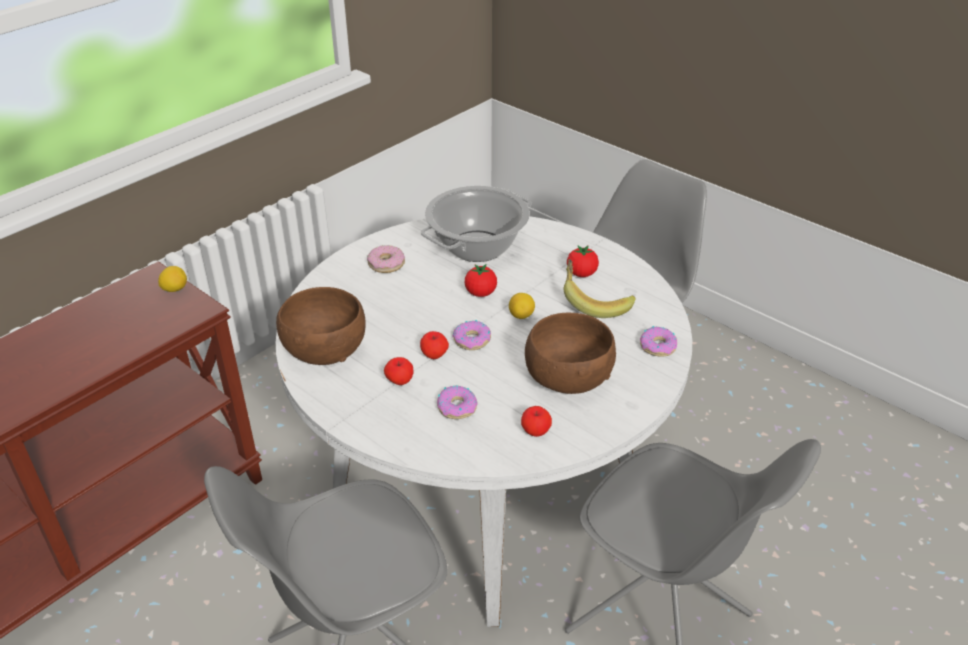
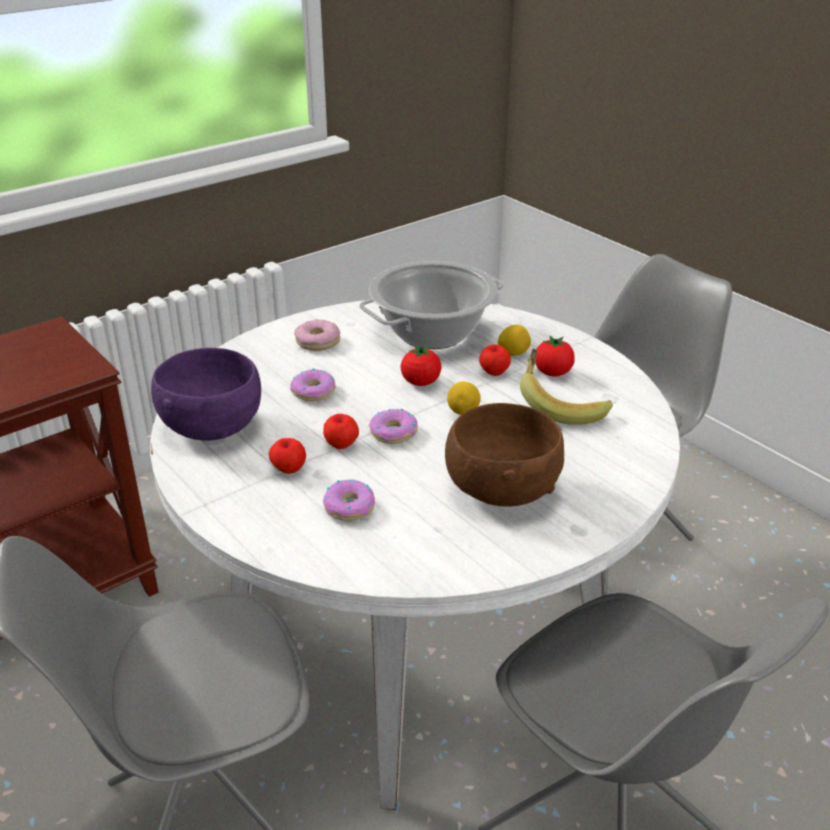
camera: 10 degrees right, 5 degrees down
(175, 289) = (67, 346): lemon -> lemon (513, 353)
(324, 350) = (210, 426): brown bowl -> purple bowl
(535, 431) = (441, 547): apple -> apple (494, 372)
(658, 346) = (631, 464): donut -> donut (314, 392)

